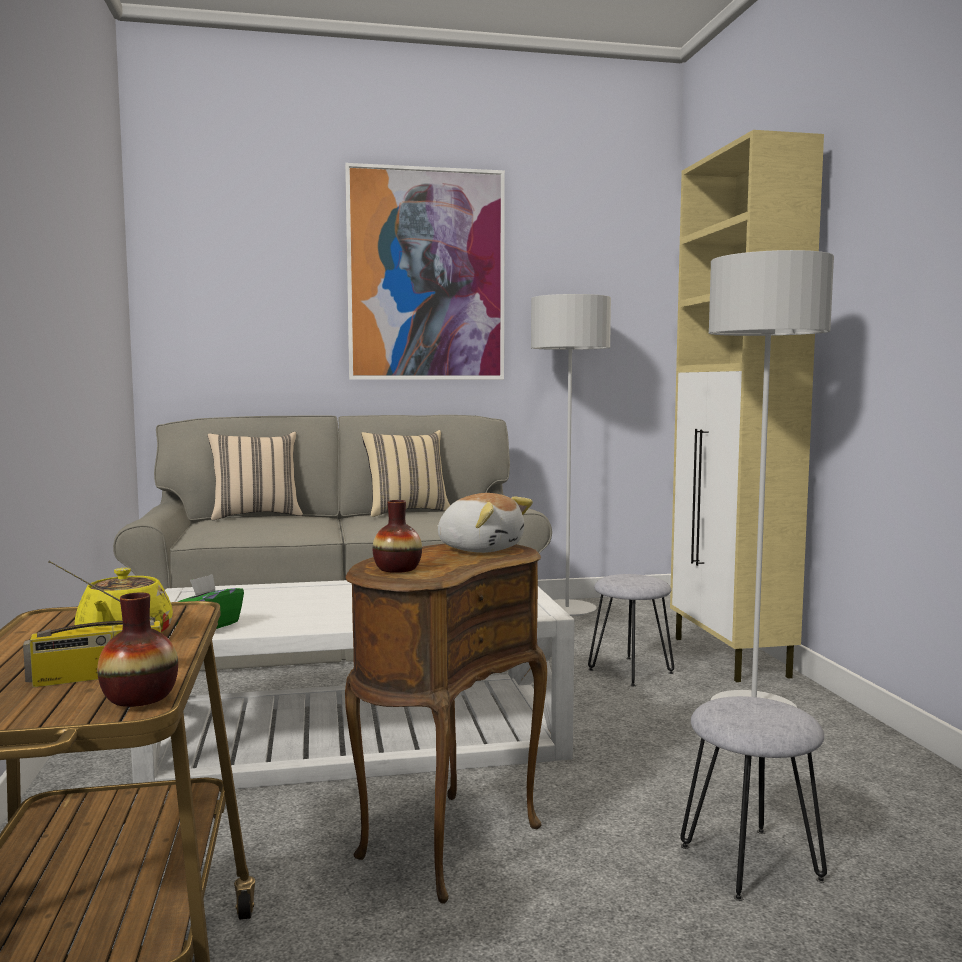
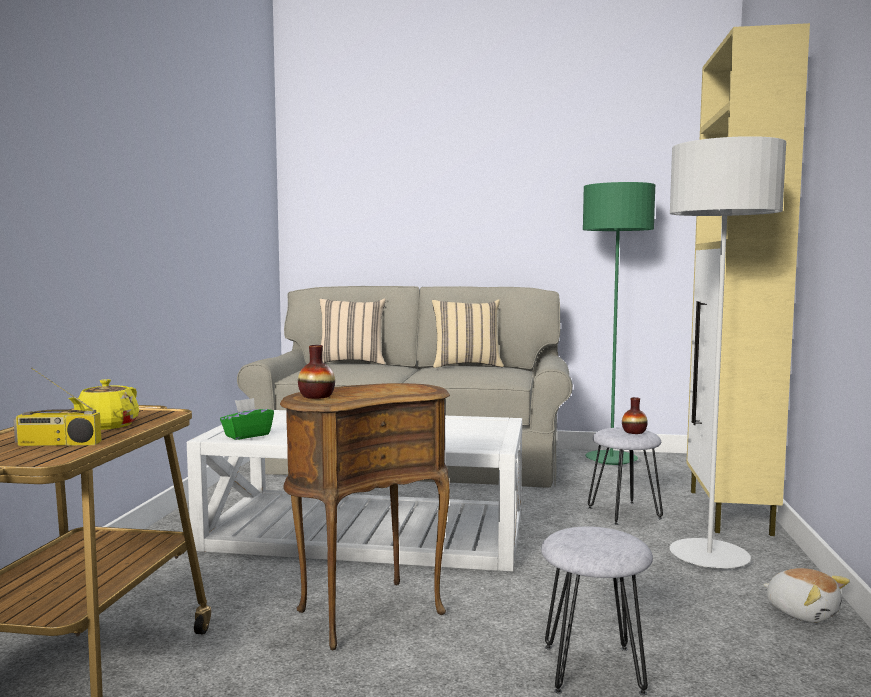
camera: 20 degrees right, 0 degrees up
(139, 697) = (57, 456): vase -> vase (634, 432)
(426, 275) = (499, 171): picture -> none
(480, 549) = (405, 388): plush toy -> plush toy (802, 612)
(567, 610) = (611, 460): grey floor lamp -> green floor lamp

